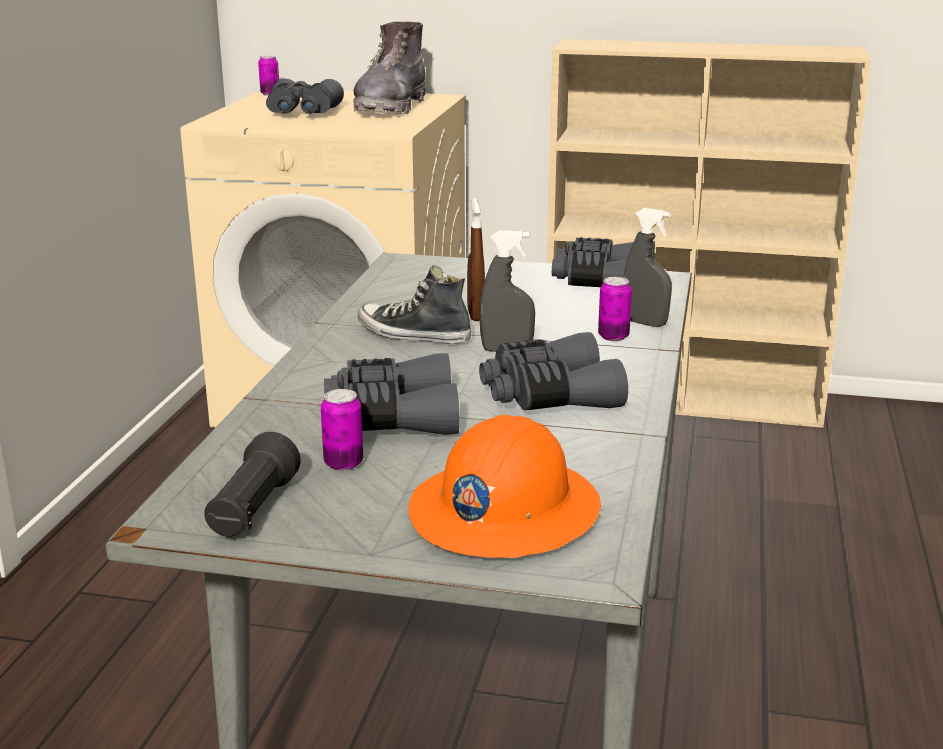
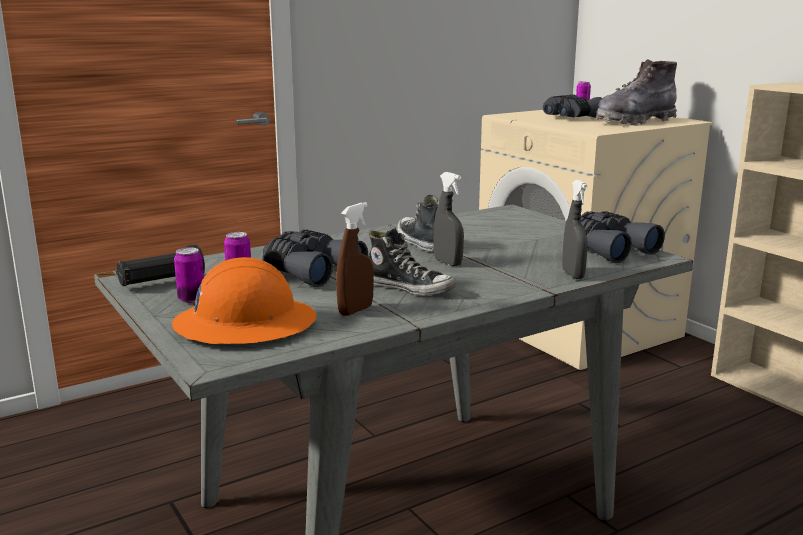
camera: 45 degrees right, 5 degrees down
(476, 314) = (479, 243): brown spray bottle -> brown spray bottle (355, 310)
(548, 396) = (409, 288): grey binoculars -> shoe
(613, 337) = (531, 275): can -> can (191, 299)

